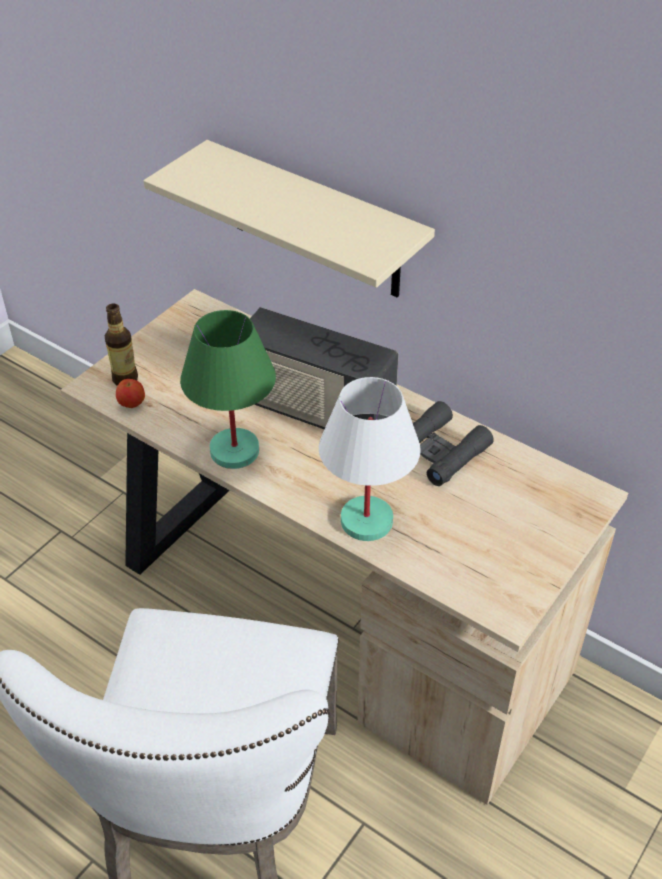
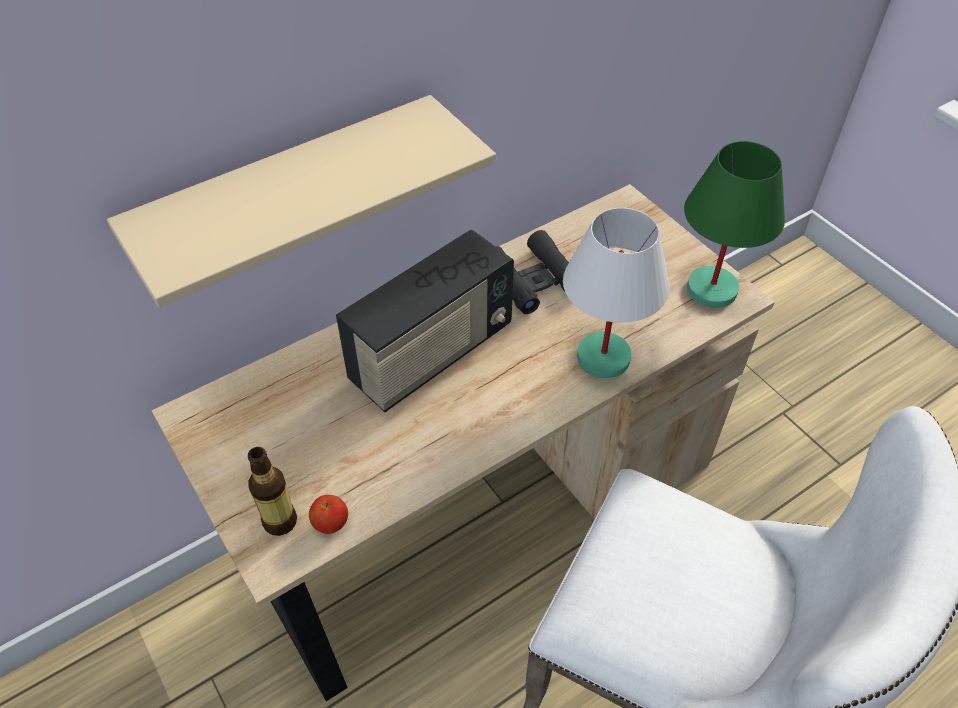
camera: 70 degrees left, 5 degrees up
(234, 452) = (461, 440): green table lamp -> green table lamp (712, 290)

